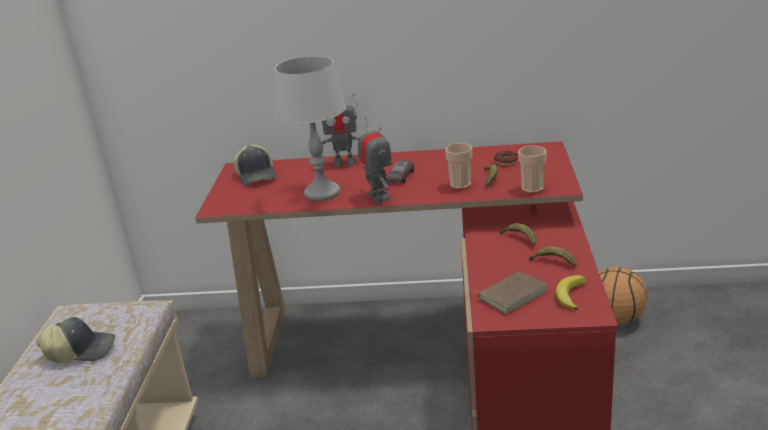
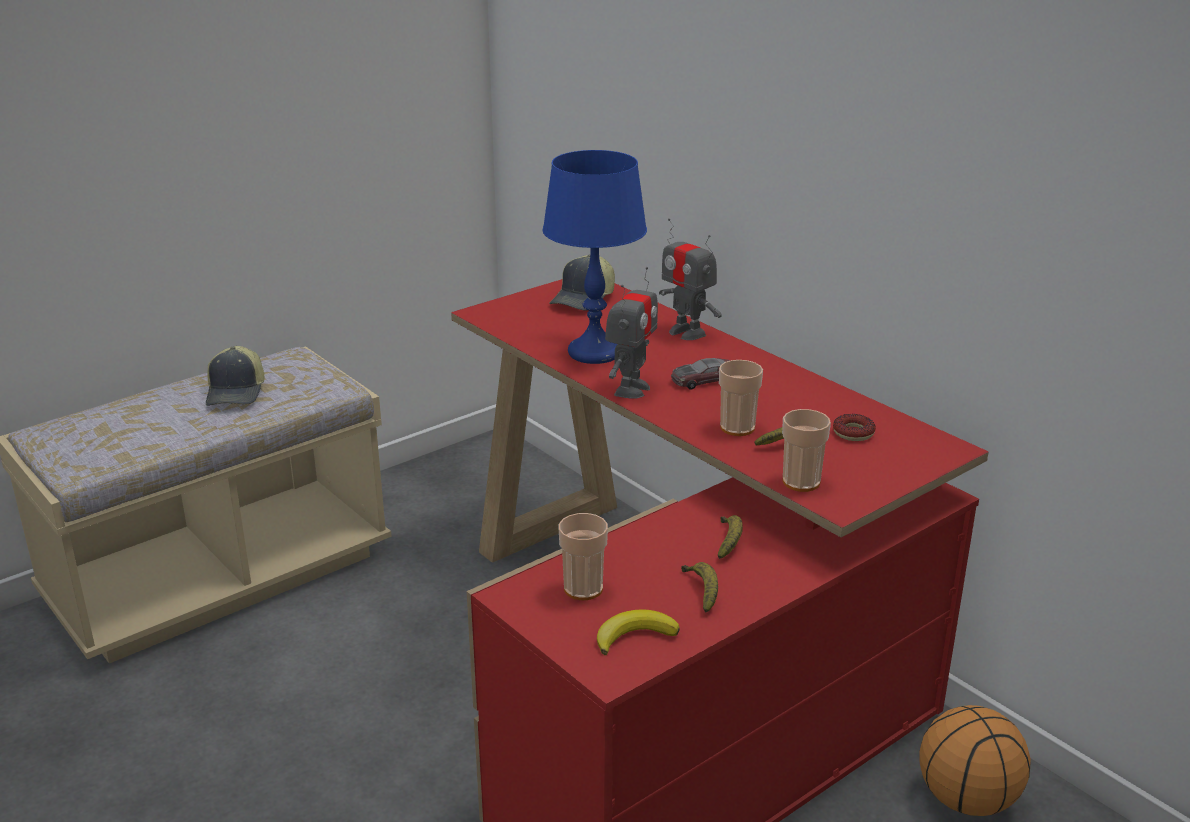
camera: 45 degrees right, 0 degrees up
(81, 350) = (237, 392): cap -> cap turned 45 degrees clockwise
(323, 193) = (595, 353): grey table lamp -> blue table lamp
(511, 294) = (583, 589): brown book -> cup

